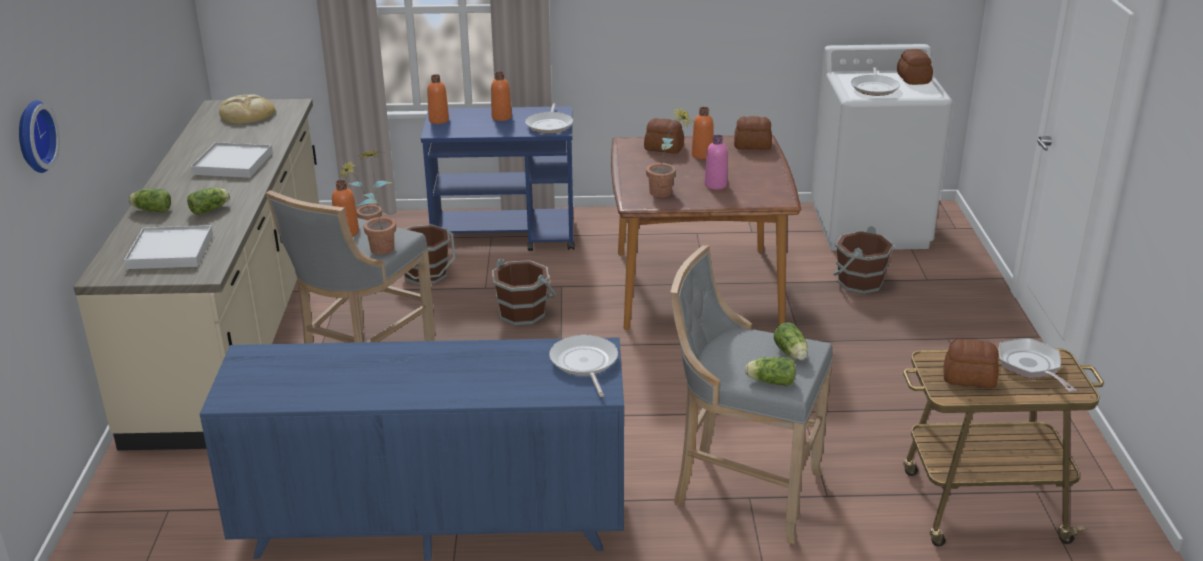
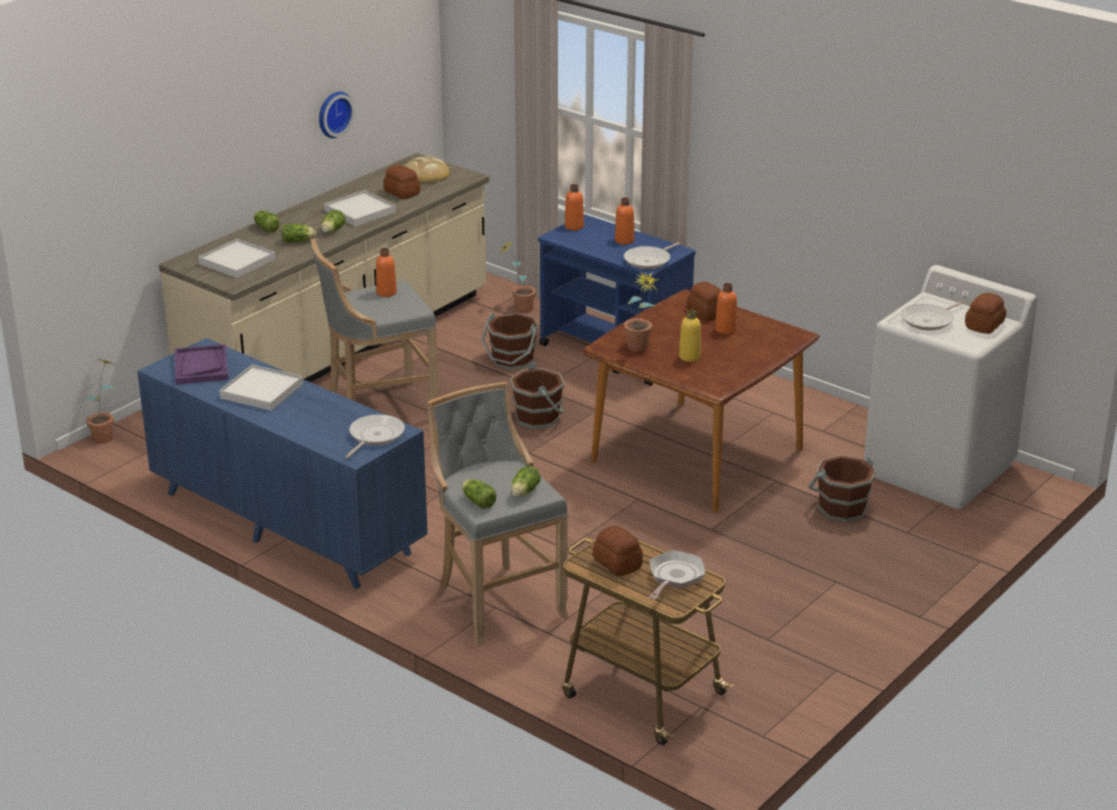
camera: 40 degrees right, 0 degrees up
(32, 136) = (149, 151): wall clock -> wall clock (333, 113)
(232, 189) = (332, 231): none -> lettuce
(274, 376) = (201, 366): none -> purple tray
(381, 245) = (393, 310): potted plant -> potted plant (106, 435)
(389, 372) = (261, 391): none -> white tray
(715, 185) = (689, 357): pink bottle -> yellow bottle
(753, 145) = (782, 337): bread -> bread (402, 193)

